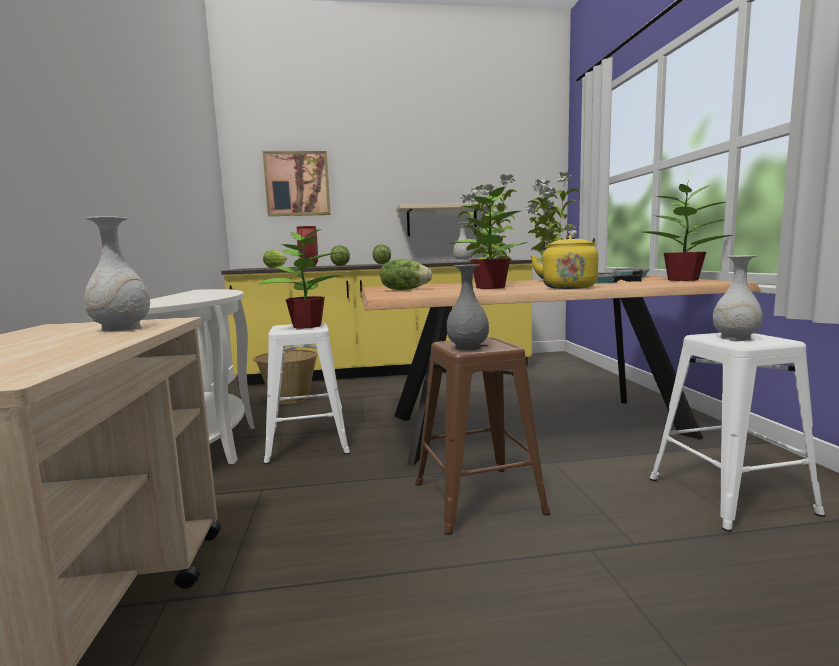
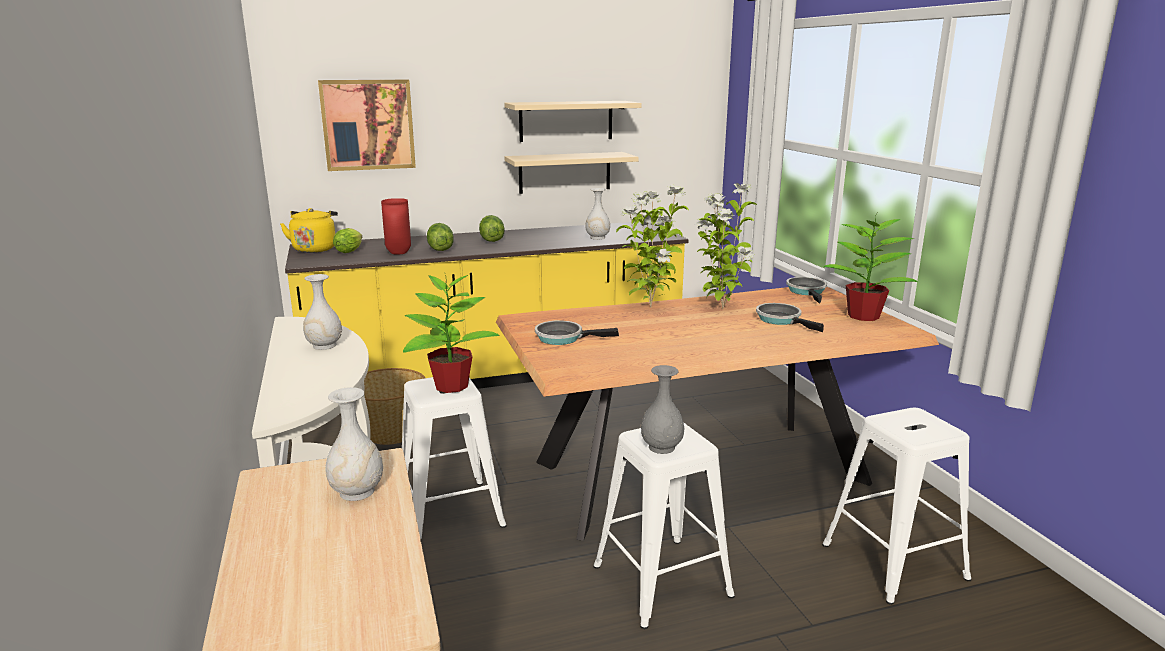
camera: 10 degrees left, 10 degrees up
(404, 289) = (563, 338): lettuce -> frying pan
(442, 182) = (566, 121): none -> beige shelf
(477, 498) = (661, 581): brown stool -> white stool
(490, 287) = (661, 335): potted plant -> none
(567, 287) = (748, 343): yellow kettle -> yellow kettle (315, 249)
(734, 338) = (910, 423): white vase -> white vase (324, 345)

